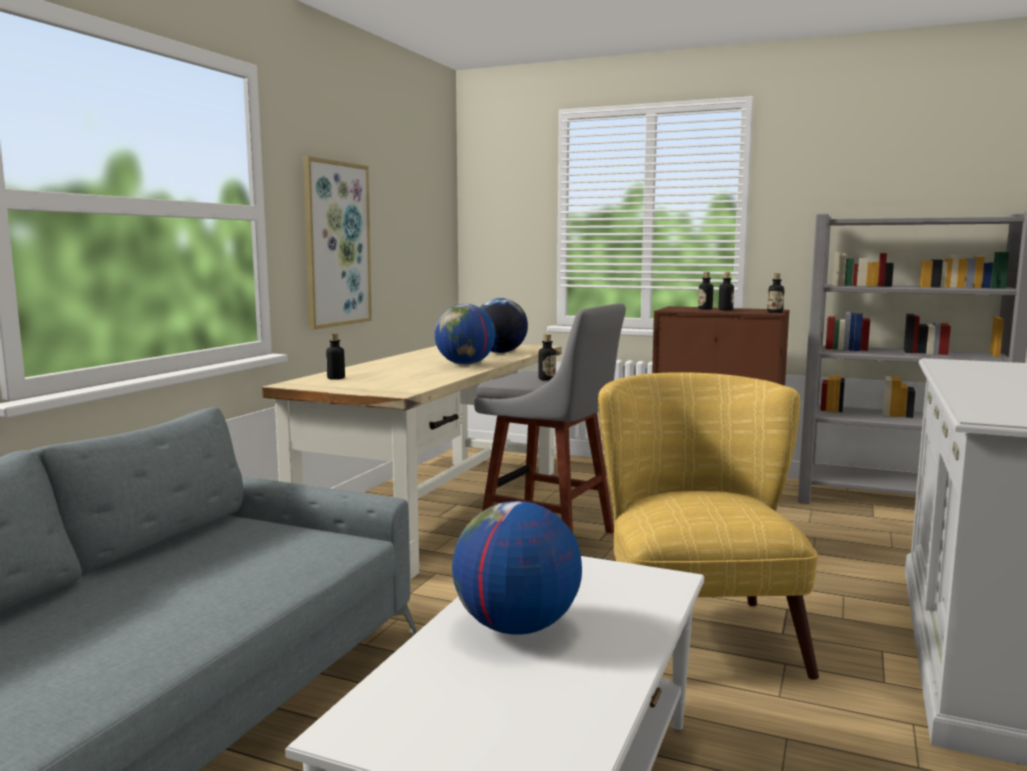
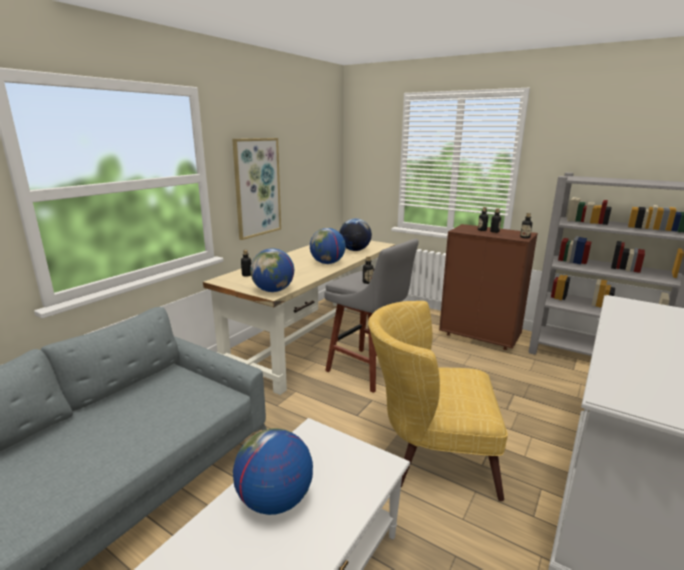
camera: 10 degrees right, 10 degrees up
(397, 390) = (273, 290): none -> globe
(694, 628) = (429, 454): yellow armchair -> yellow armchair turned 90 degrees counterclockwise

